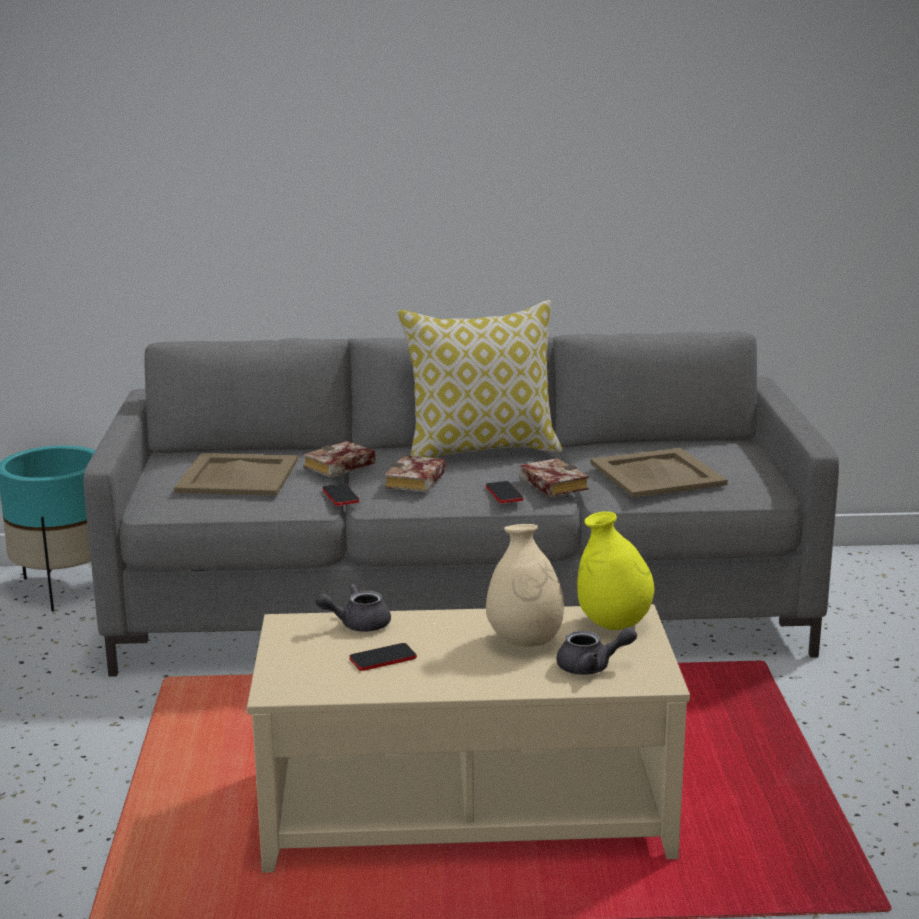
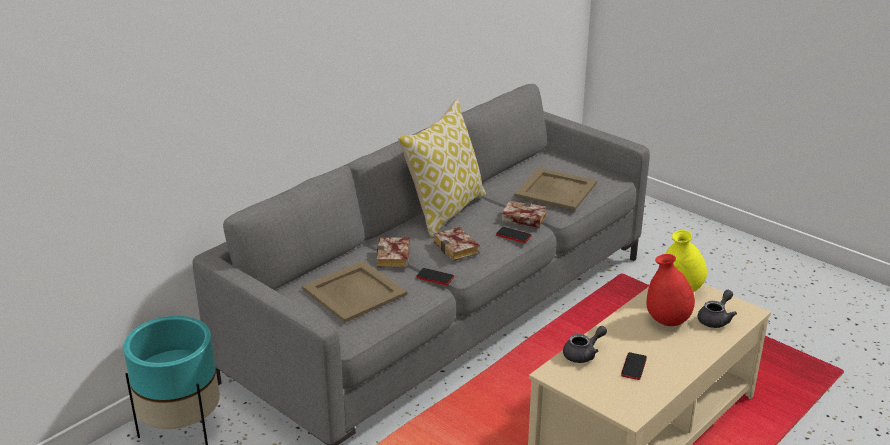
camera: 45 degrees left, 10 degrees up
(357, 624) = (583, 354): grey teapot -> grey teapot turned 150 degrees counterclockwise
(524, 642) = (667, 321): beige vase -> red vase

